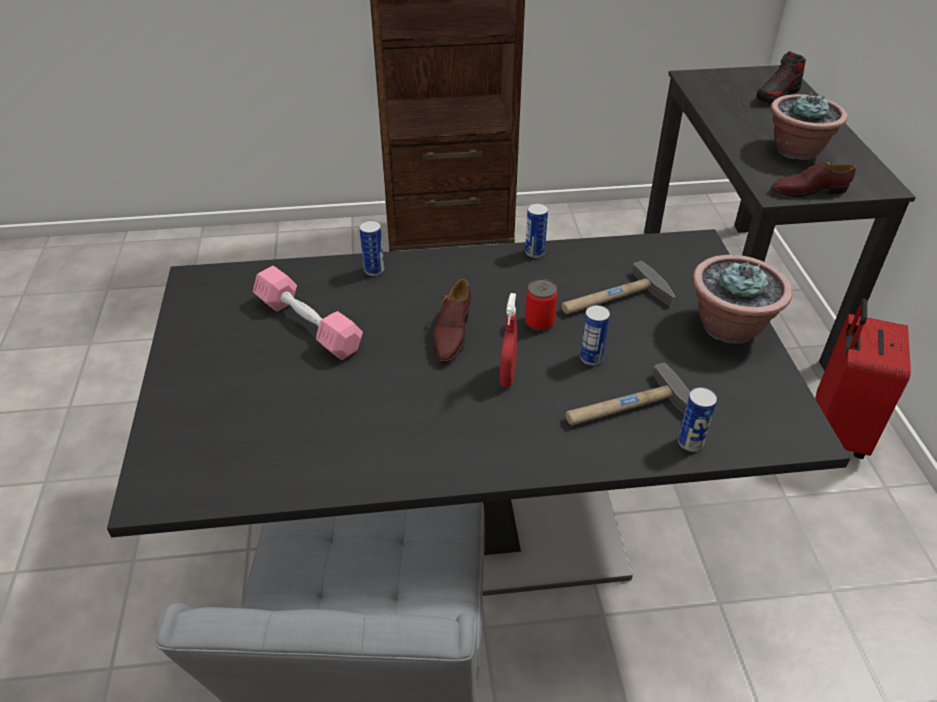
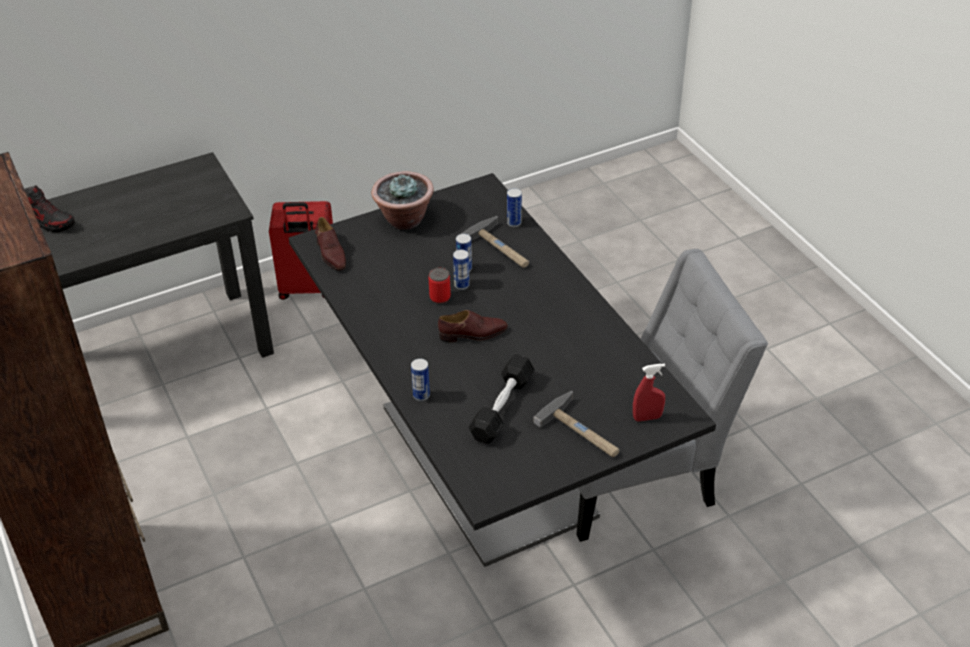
camera: 110 degrees left, 0 degrees up
(308, 325) = (502, 408): pink dumbbell -> black dumbbell
(507, 376) = (500, 299): red spray bottle -> red spray bottle (647, 417)
(535, 252) = (359, 317): can -> can (461, 285)
(613, 300) = (399, 269): hammer -> hammer (583, 431)
(796, 151) = (157, 205): potted plant -> none
(808, 191) = (221, 196): brown shoe -> brown shoe (330, 253)

